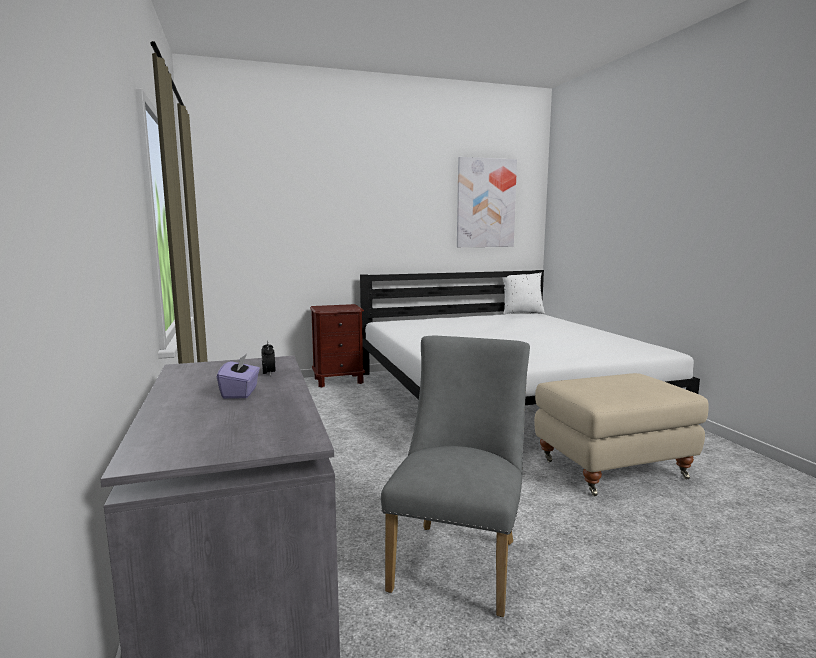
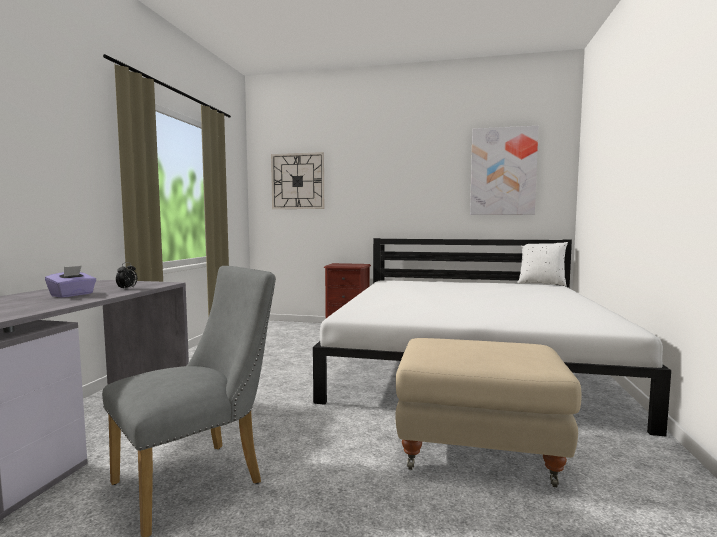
camera: 30 degrees right, 5 degrees down
(259, 205) = (298, 181): none -> wall clock

